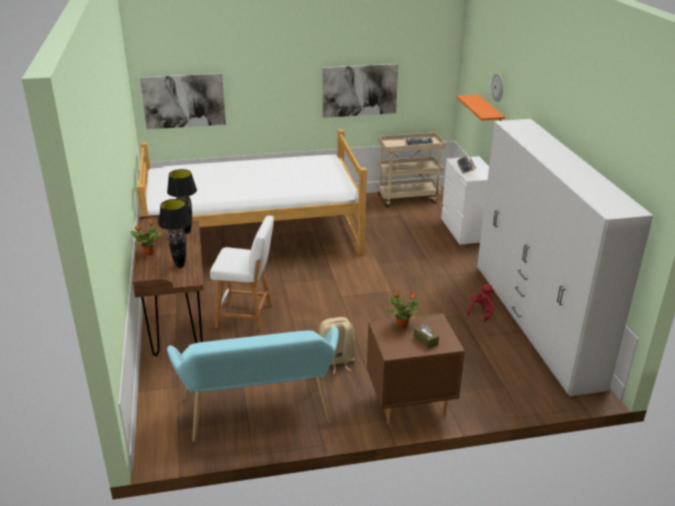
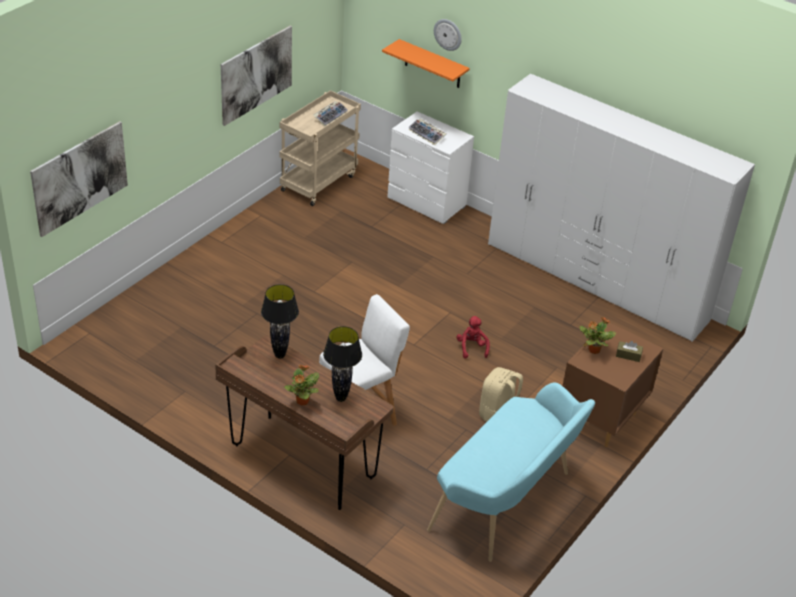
camera: 45 degrees left, 10 degrees up
(253, 237) = (229, 318): bed -> none
(481, 312) = (546, 294): red plush toy -> red plush toy (472, 347)

